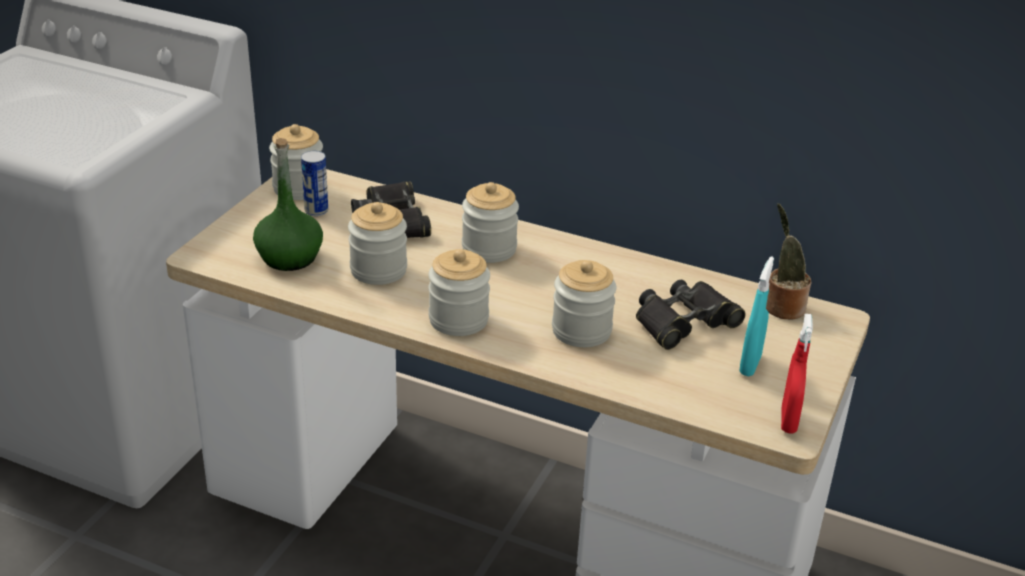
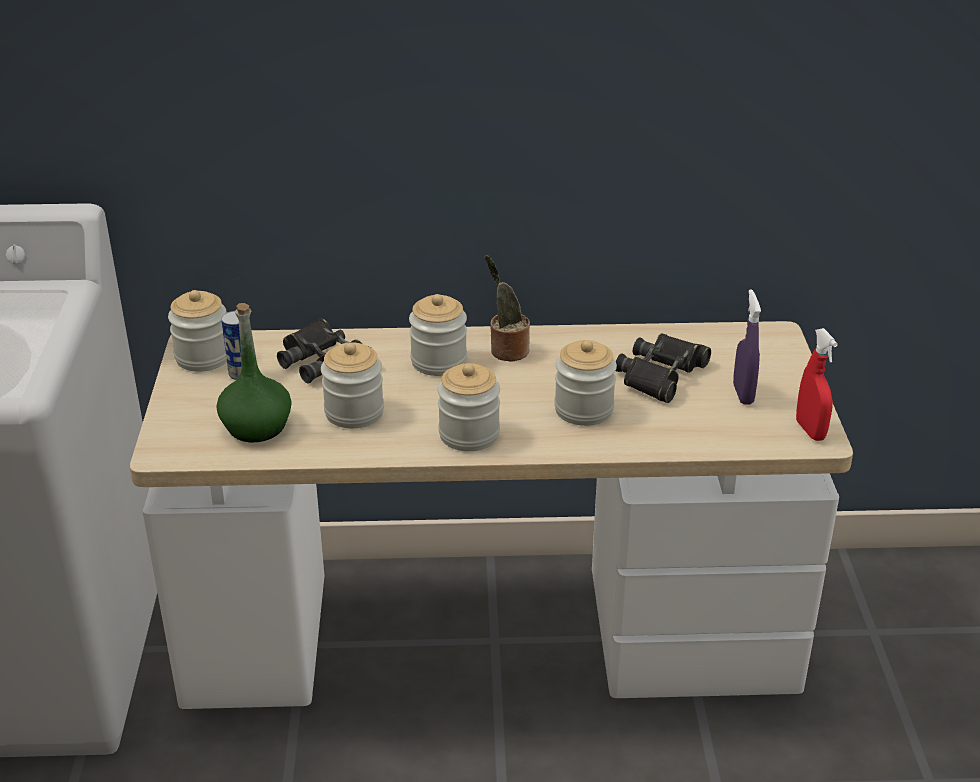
camera: 25 degrees left, 0 degrees up
(750, 365) = (743, 394): turquoise spray bottle -> purple spray bottle
(782, 307) = (726, 337): potted plant -> potted plant (506, 350)

